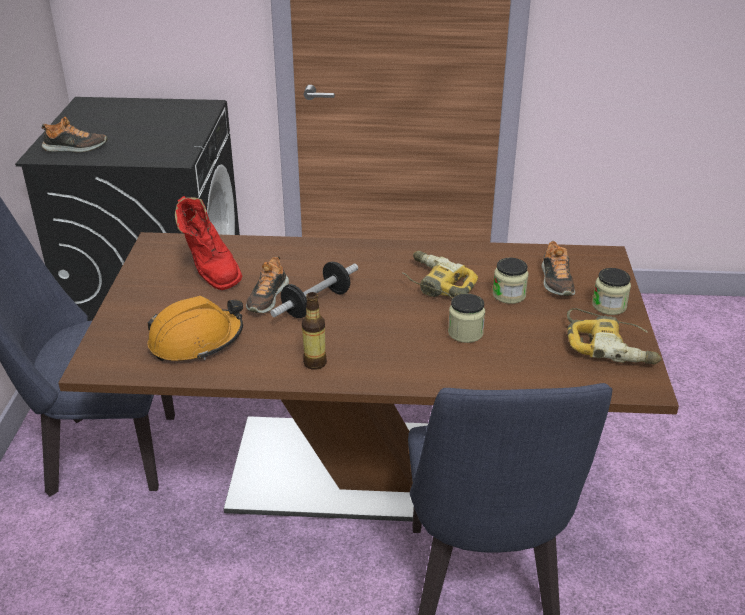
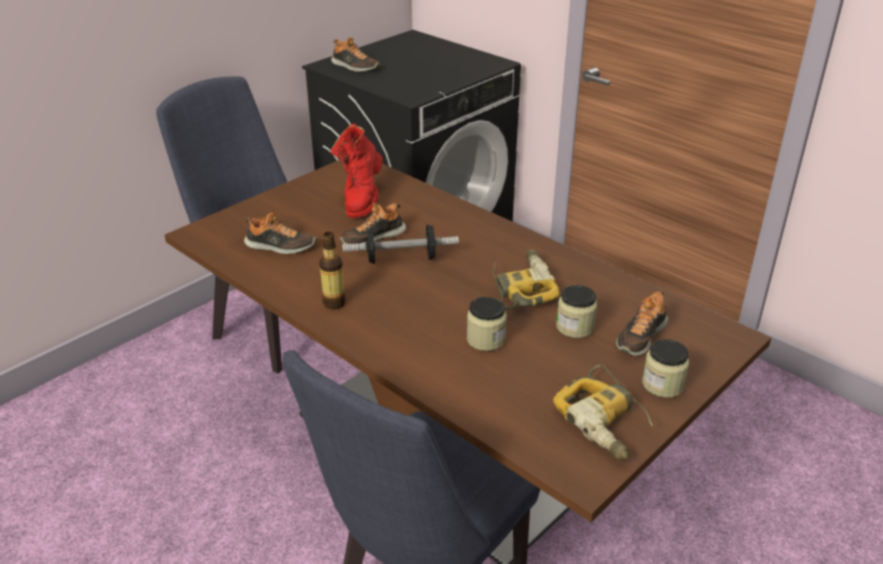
camera: 40 degrees right, 0 degrees up
(196, 341) = (280, 246): orange hard hat -> shoe

